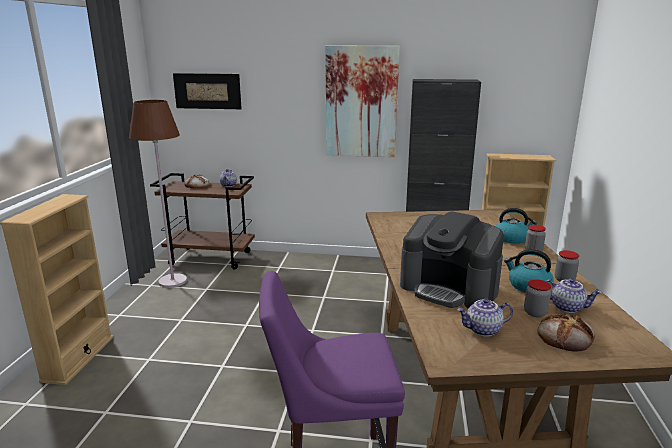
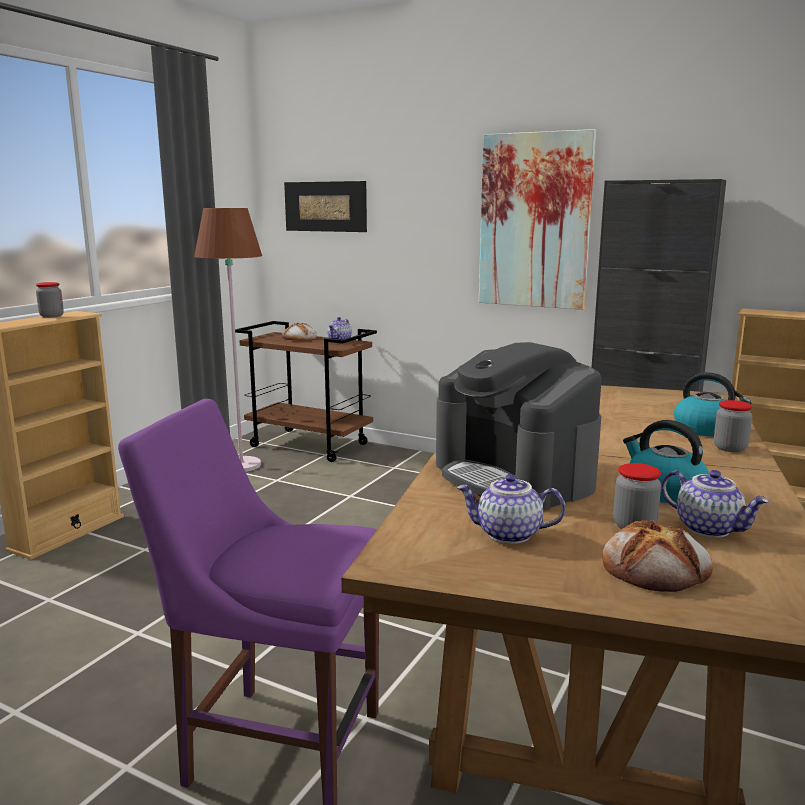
camera: 20 degrees right, 5 degrees down
(564, 279) = (747, 492): jar -> jar (51, 316)

